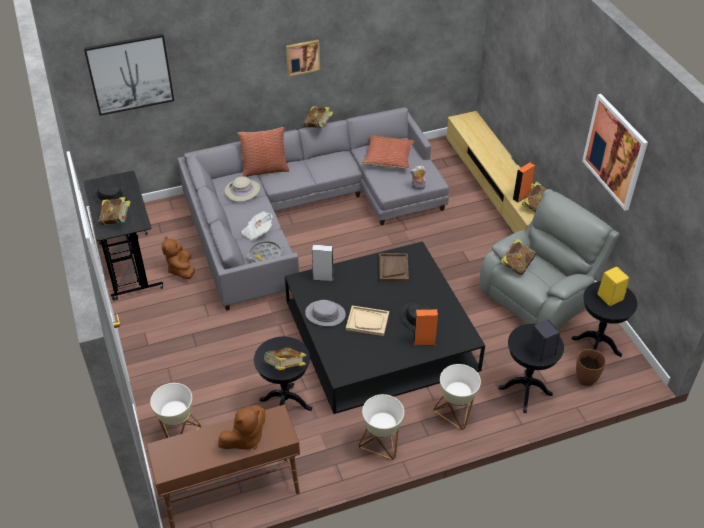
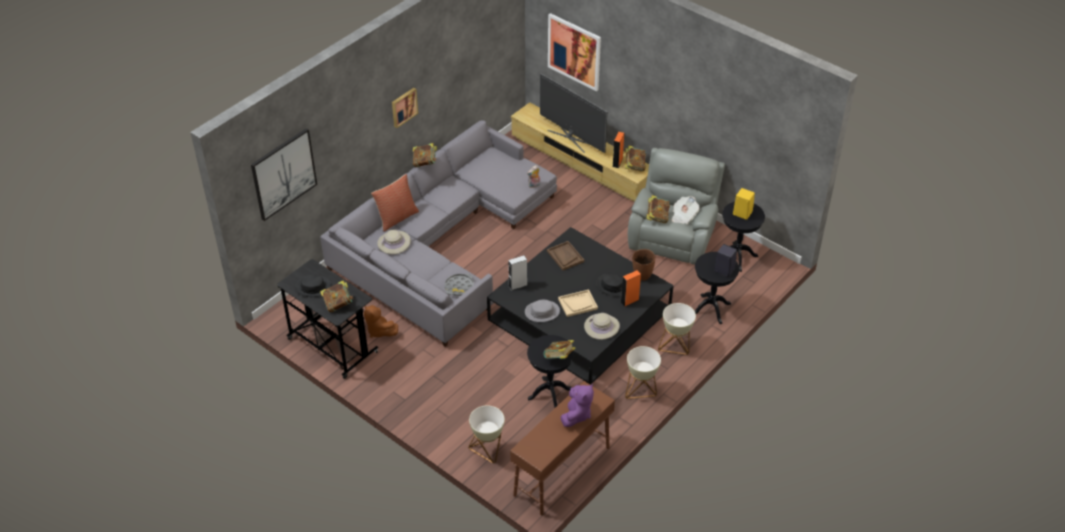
camera: 30 degrees left, 0 degrees up
(245, 439) = (576, 414): brown plush toy -> purple plush toy
(257, 232) = (436, 271): newspaper -> newspaper (683, 216)
(373, 356) = (601, 327): none -> beige hat
(388, 158) = (492, 169): pillow -> none
(491, 157) = (571, 138): none -> television
(585, 379) = (745, 283): brown vase -> brown vase (642, 275)
(614, 151) = (705, 102): picture -> picture (574, 51)

